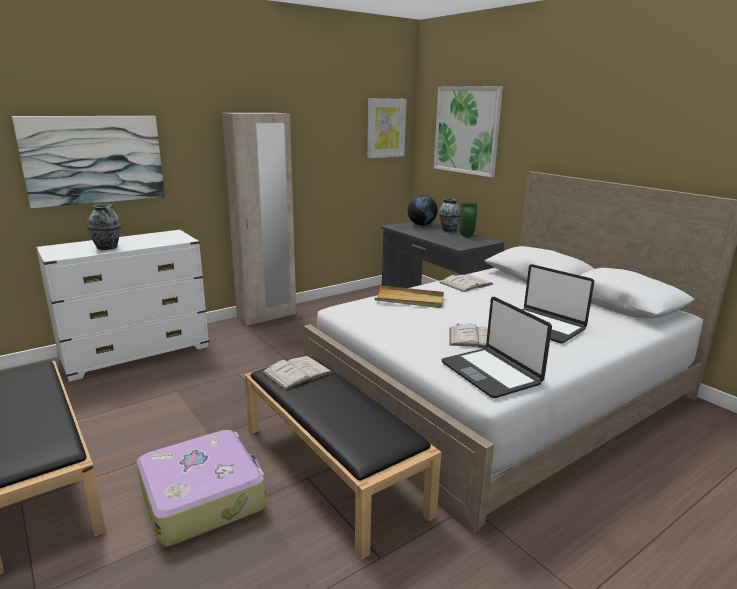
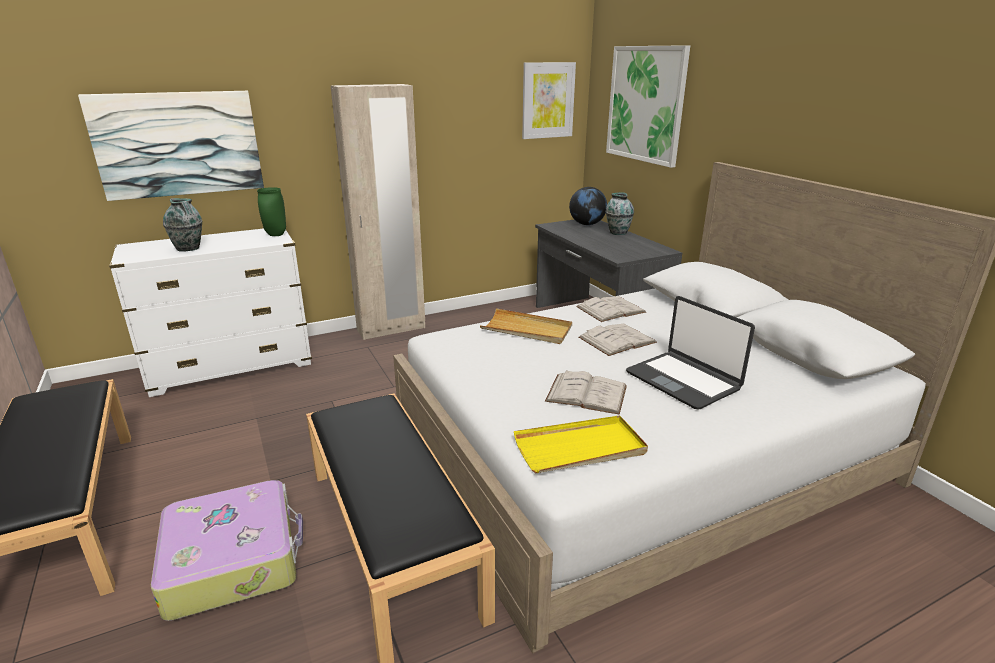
camera: 10 degrees right, 5 degrees up
(297, 372) = (362, 418): white book -> white book (617, 340)
(467, 235) = (637, 241): green vase -> green vase (276, 235)
(491, 373) = (580, 448): laptop -> yellow tray

